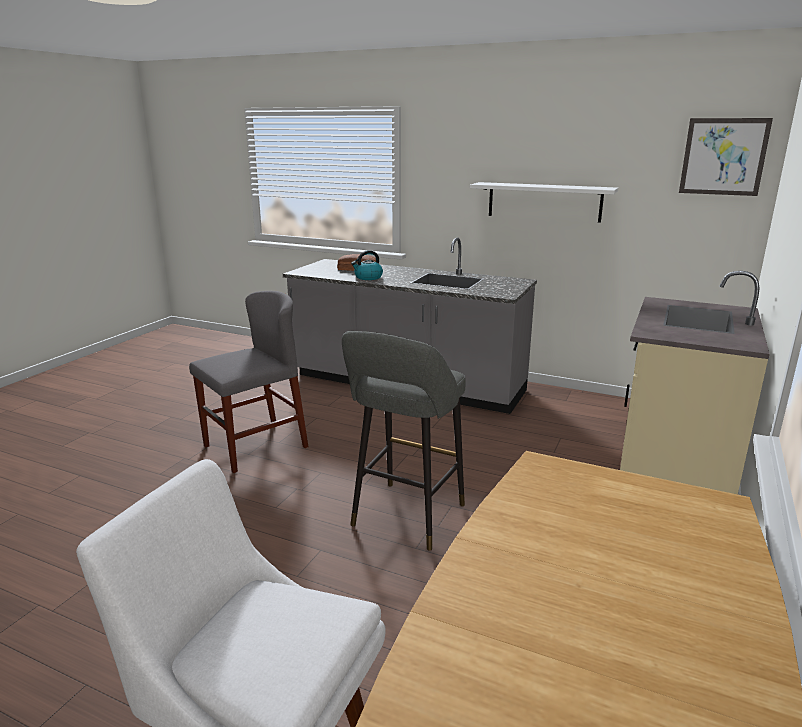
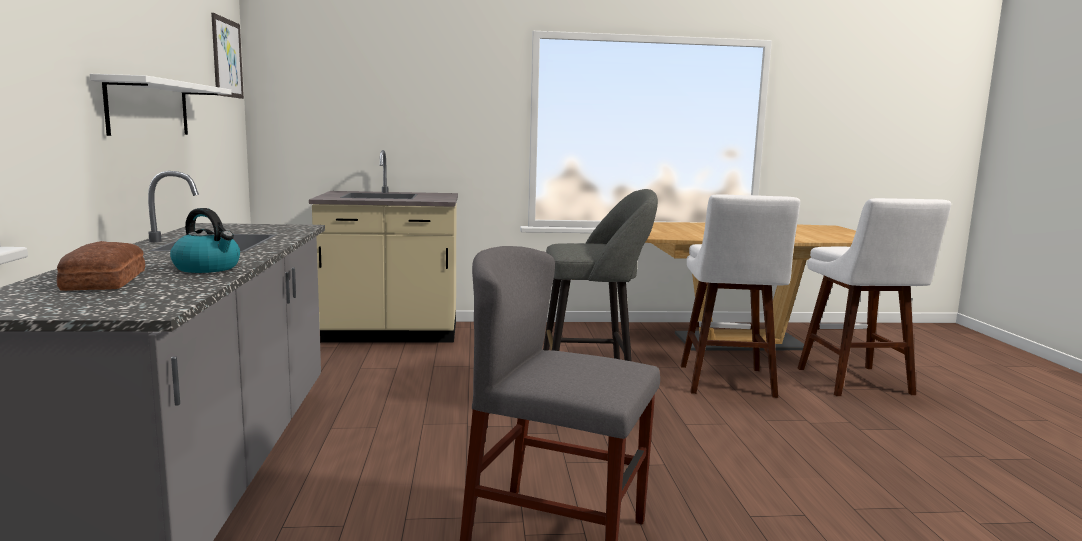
camera: 120 degrees left, 10 degrees down
(385, 645) = (727, 383): none -> white stool

